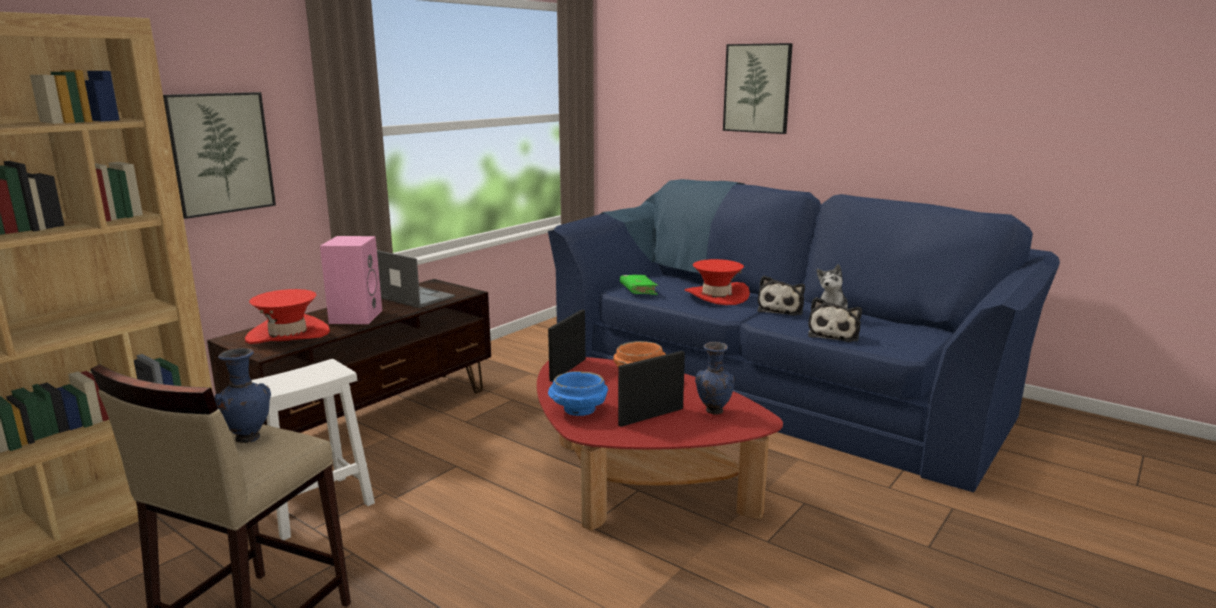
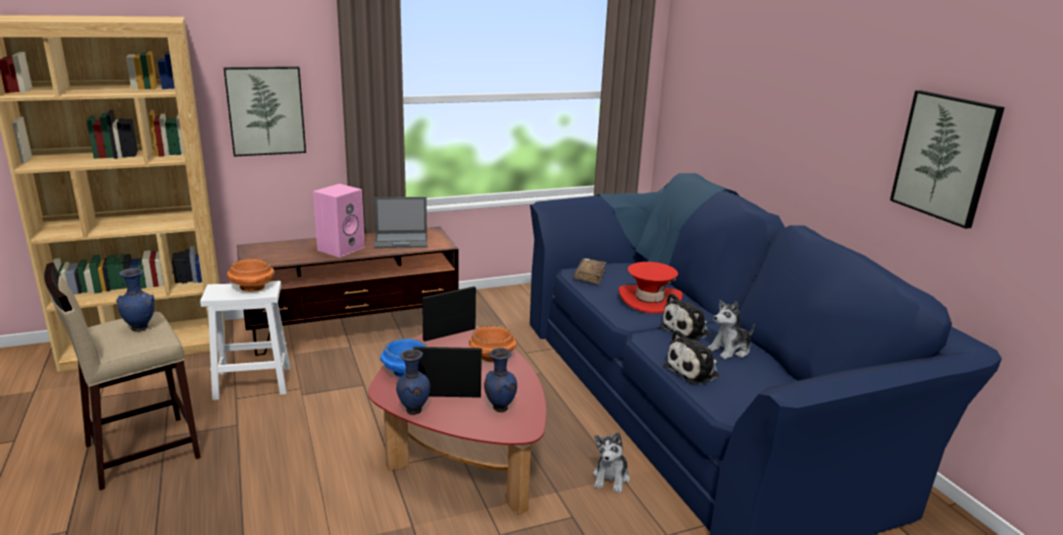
camera: 30 degrees right, 5 degrees up
(288, 335) = (282, 253): red hat -> none
(308, 372) = (252, 288): none -> orange bowl
(415, 297) = (402, 240): laptop -> laptop turned 105 degrees clockwise
(638, 290) = (589, 276): green book -> brown book
(639, 438) = (413, 410): none -> blue vase
(757, 88) = (775, 93): picture -> picture (945, 157)
(792, 462) = (611, 478): none -> plush toy

